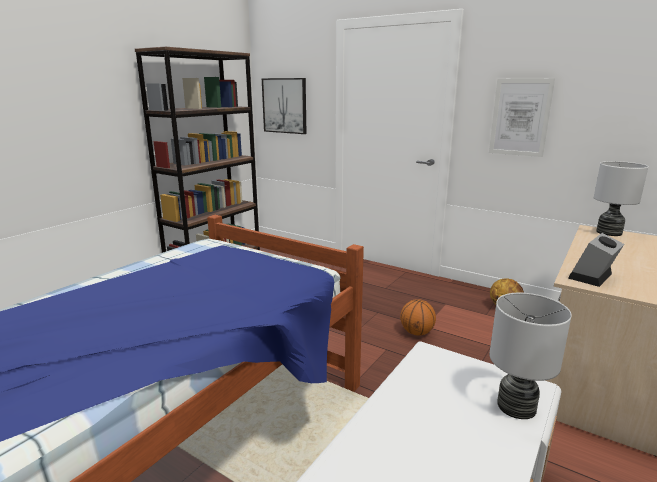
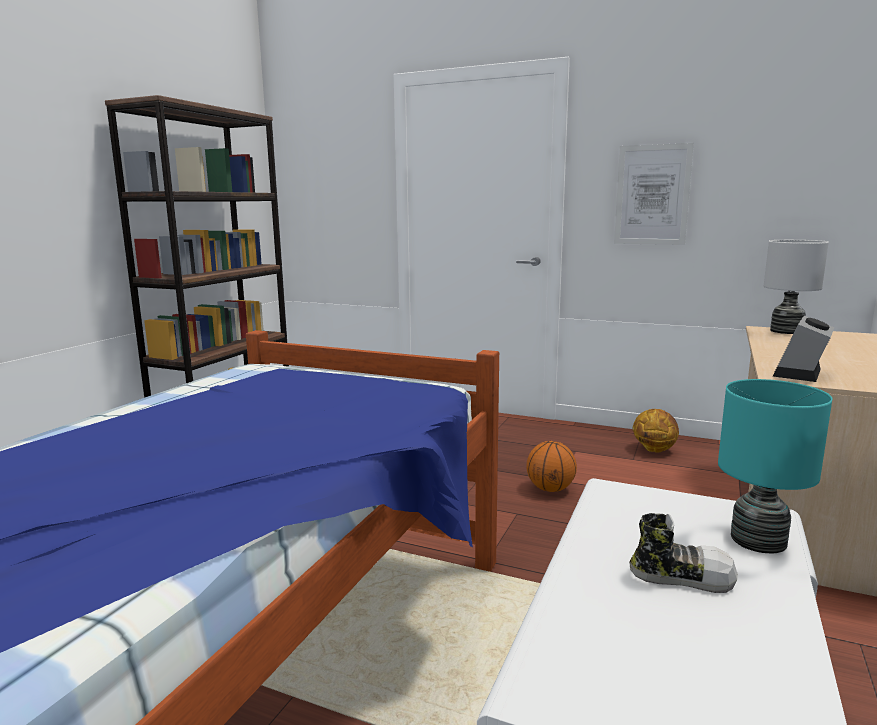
camera: 10 degrees left, 5 degrees down
(285, 105) = (319, 194): picture -> none
(445, 429) = (681, 576): none -> shoe
(516, 407) = (758, 540): grey table lamp -> turquoise table lamp

